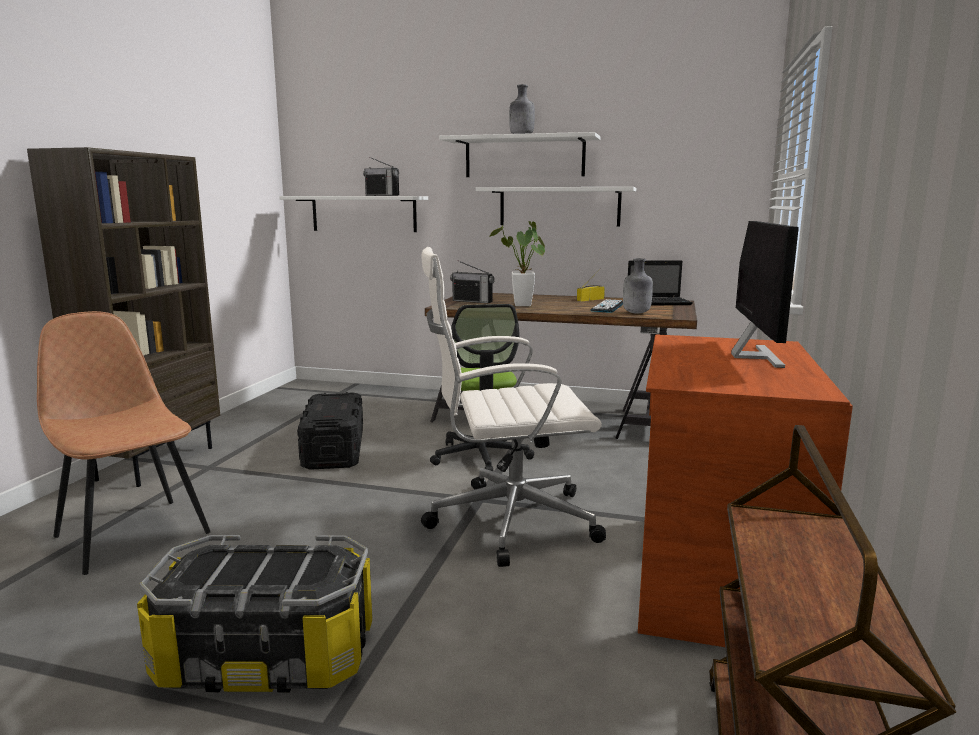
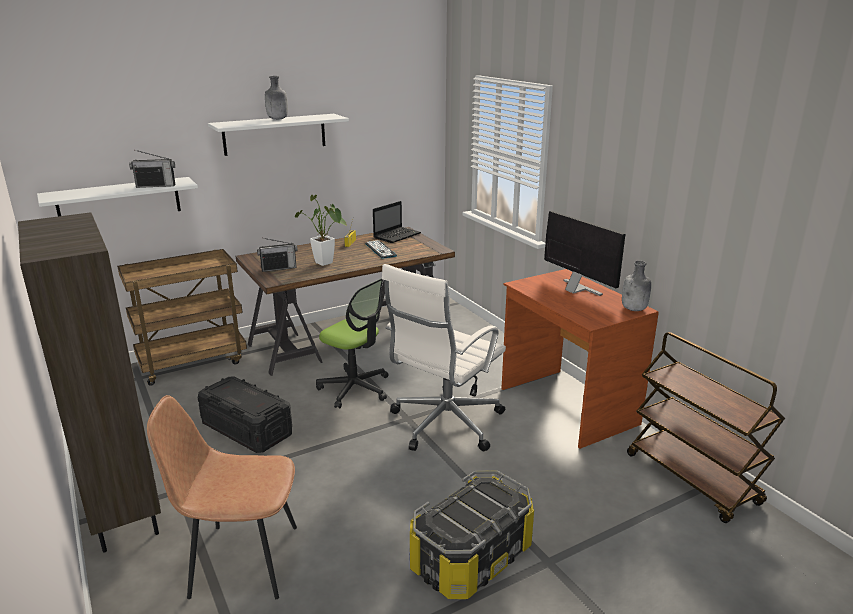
camera: 45 degrees left, 10 degrees up
(394, 395) = (193, 362): none -> brown cart
(559, 206) = (307, 172): white shelf -> none
(636, 313) = (410, 252): grey bottle -> grey bottle (634, 309)

